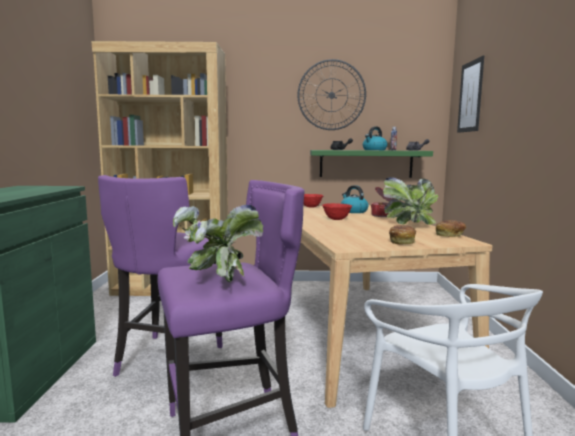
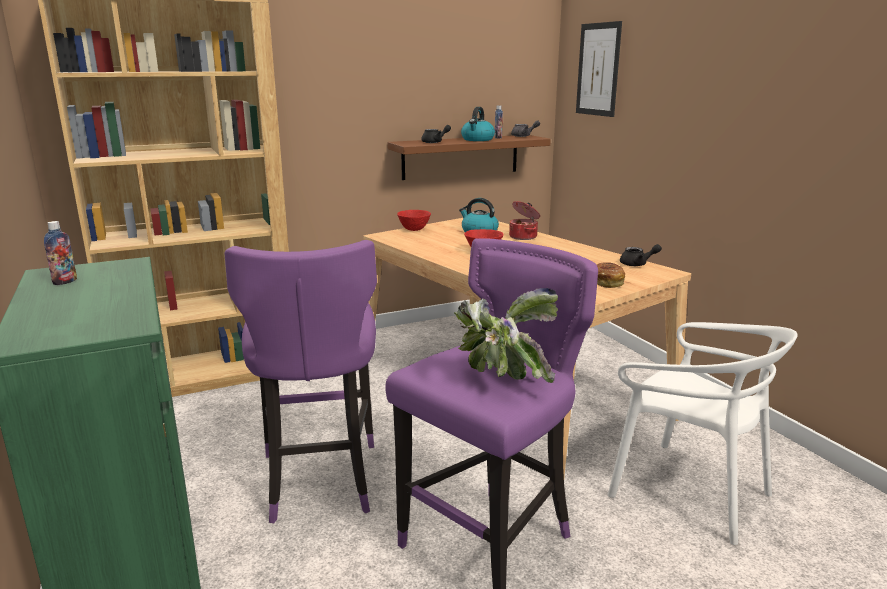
camera: 25 degrees left, 10 degrees up
(18, 188) = (65, 281): none -> bottle
(331, 95) = (413, 59): wall clock -> none
(366, 163) = (460, 156): green shelf -> brown shelf
(409, 224) = (573, 250): potted plant -> none
(450, 235) = (637, 264): bread -> black teapot

